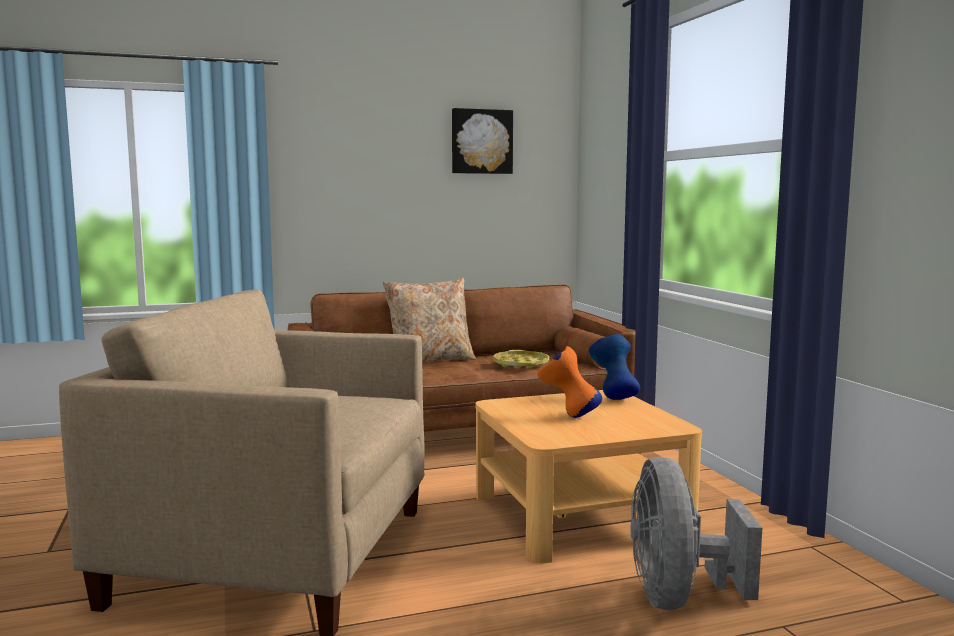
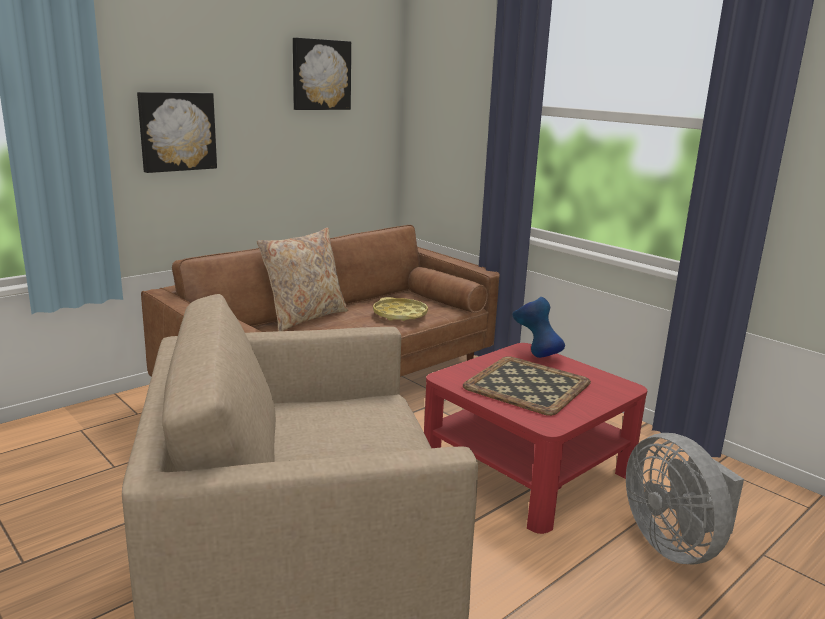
camera: 25 degrees left, 10 degrees up
(337, 190) = (177, 131): none -> picture
(568, 416) = (527, 386): orange vase -> tray
(580, 514) = (527, 467): beige coffee table -> red coffee table

